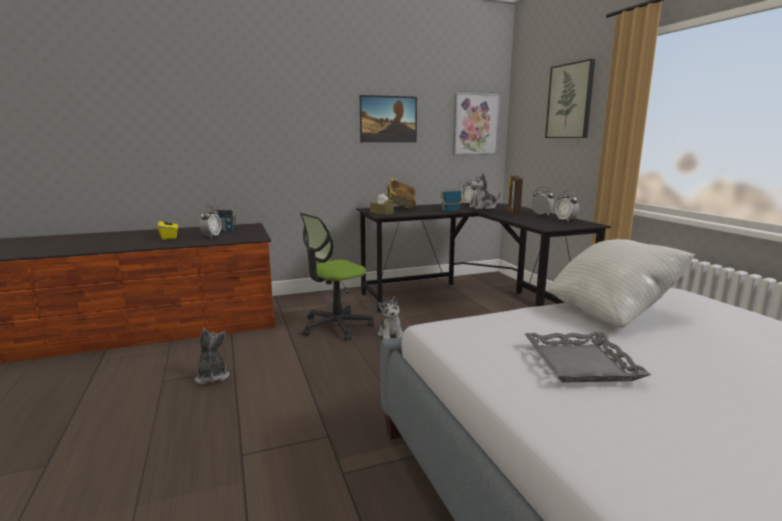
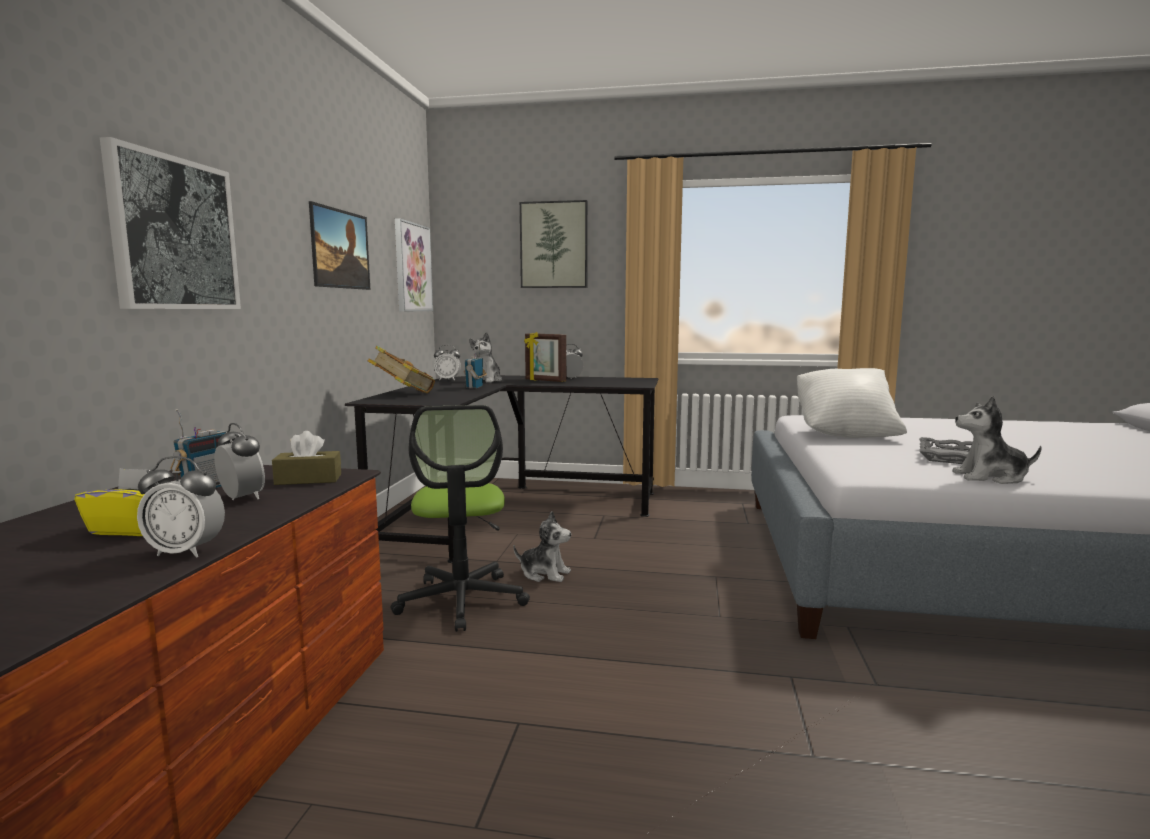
camera: 60 degrees left, 5 degrees down
(212, 377) = (524, 753): plush toy -> plush toy (990, 477)
(260, 123) = (174, 234): none -> picture
(381, 213) = (424, 401): brown tissue box -> brown tissue box (308, 479)
(566, 220) = (614, 379): alarm clock -> alarm clock (185, 552)

